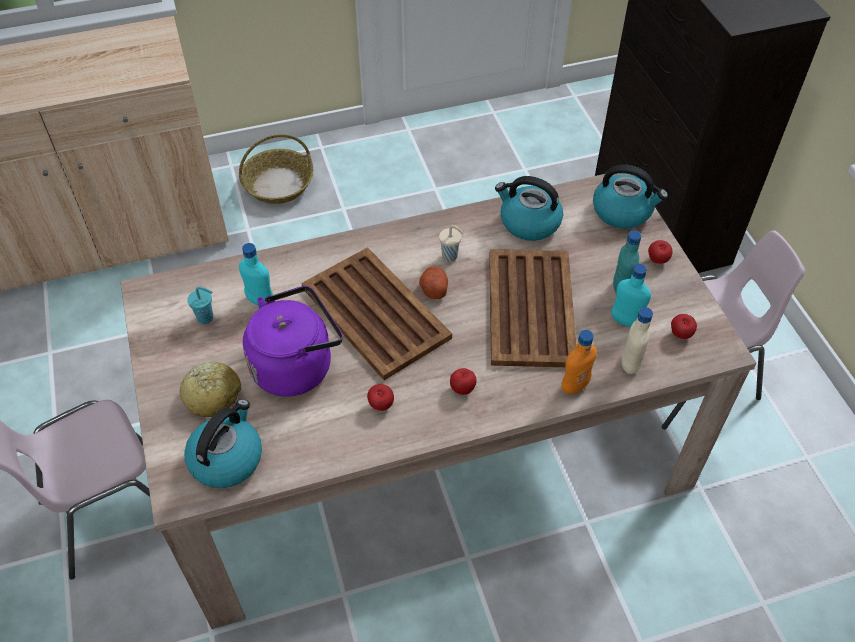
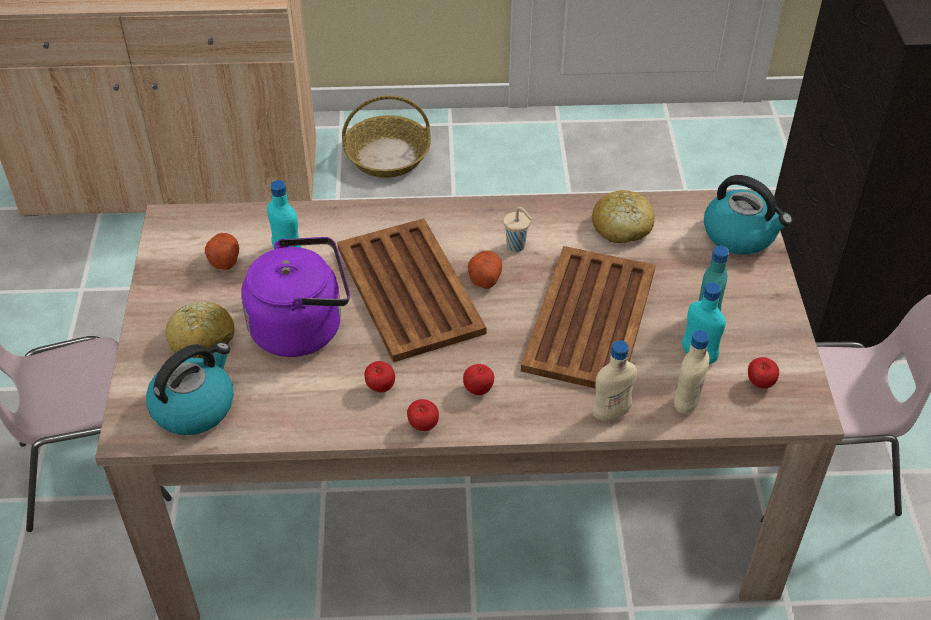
camera: 15 degrees right, 5 degrees down
(206, 318) = (223, 259): turquoise cup -> potato
(528, 223) = (622, 227): kettle -> bread
(574, 386) = (610, 413): orange bottle -> beige bottle
(657, 261) = (762, 297): apple -> apple (423, 426)

